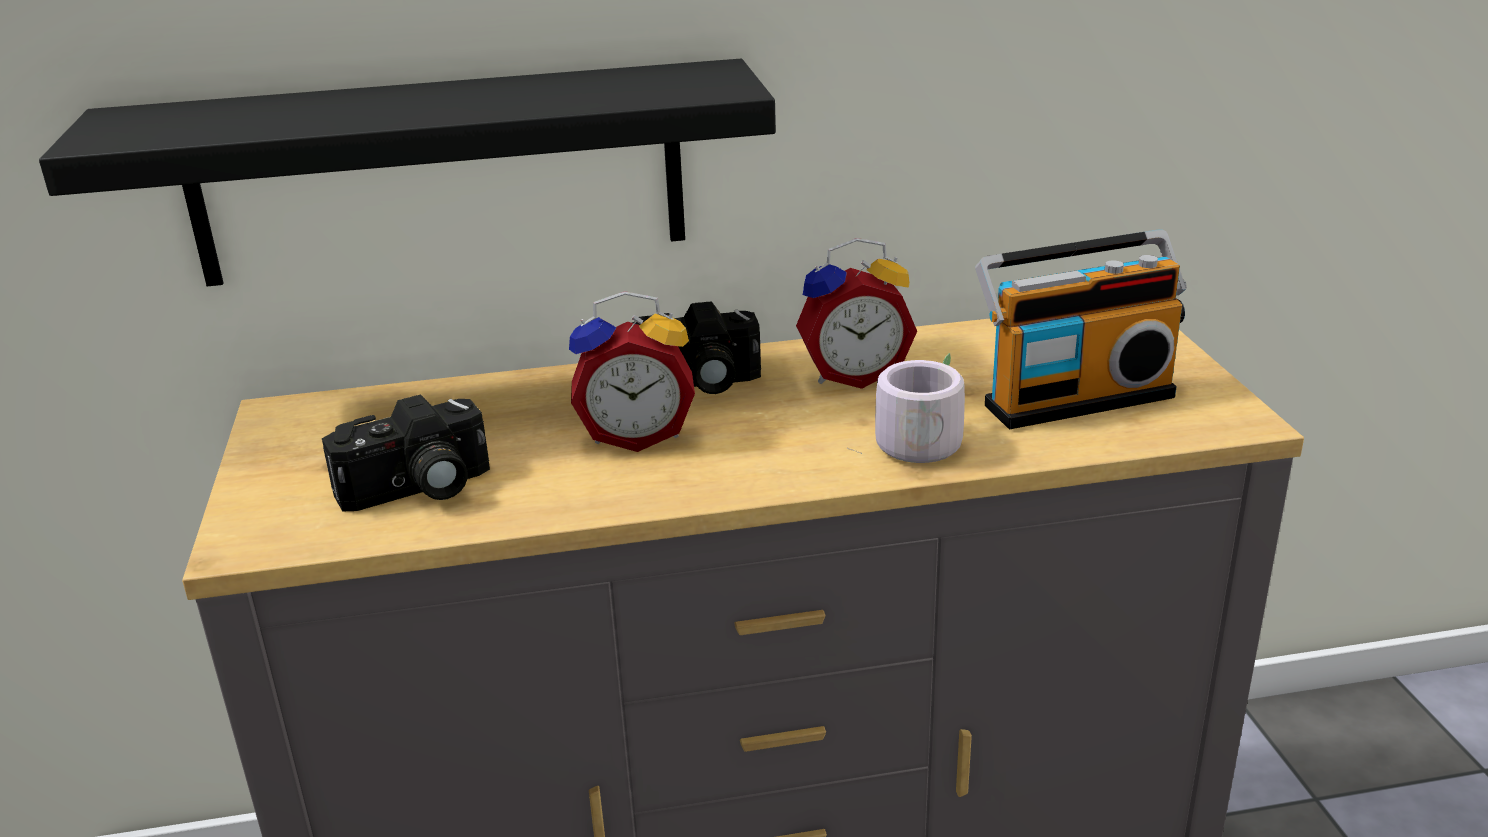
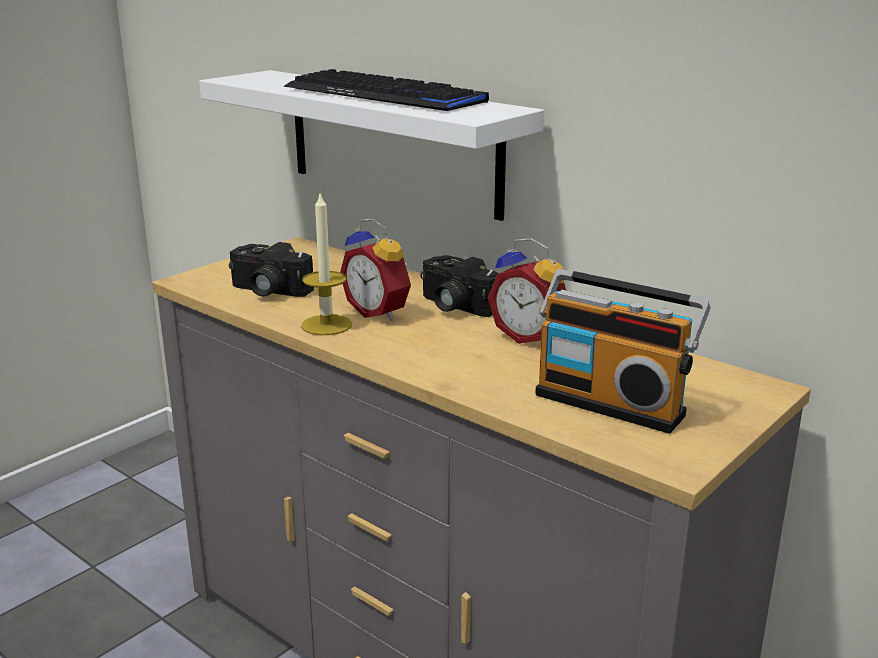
camera: 50 degrees right, 5 degrees down
(439, 174) = (392, 141): black shelf -> white shelf
(483, 95) = (383, 95): none -> keyboard
(619, 486) = (326, 325): none -> candle
(920, 440) = (482, 375): grey mug -> none

